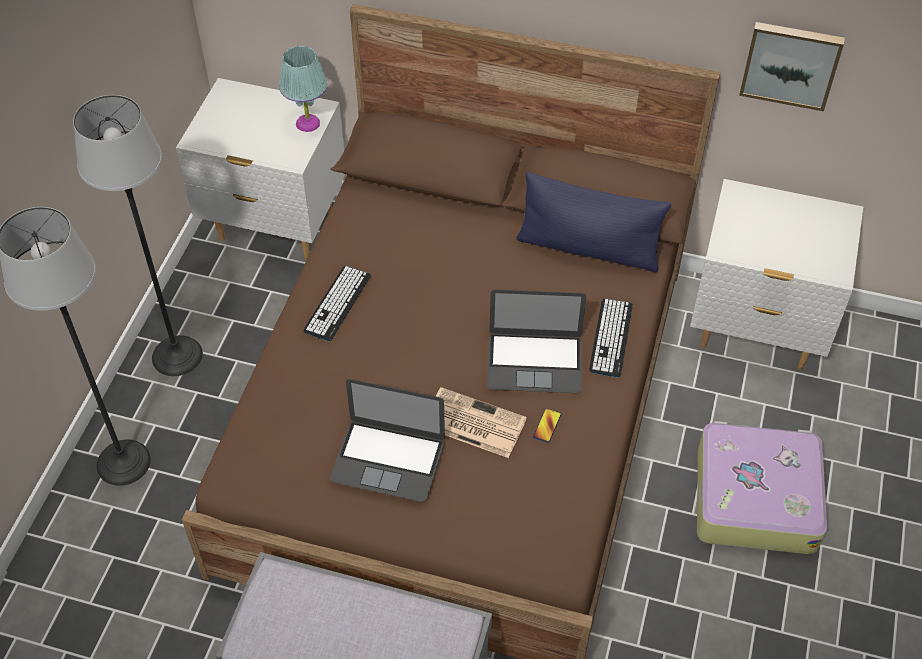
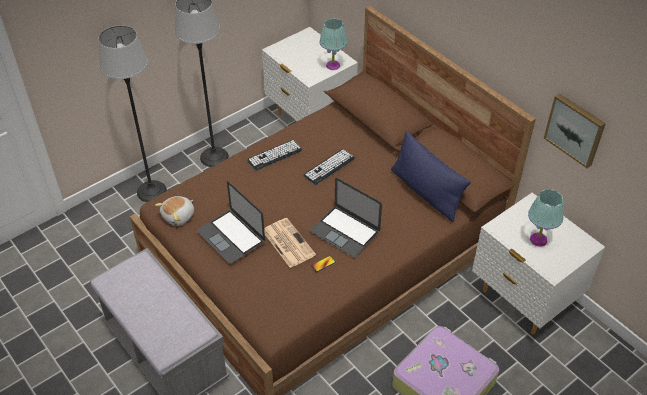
camera: 35 degrees right, 5 degrees down
(278, 475) = (179, 216): none -> plush toy
(611, 337) = (396, 241): keyboard -> keyboard (329, 167)
(785, 238) = (538, 239): none -> turquoise table lamp

